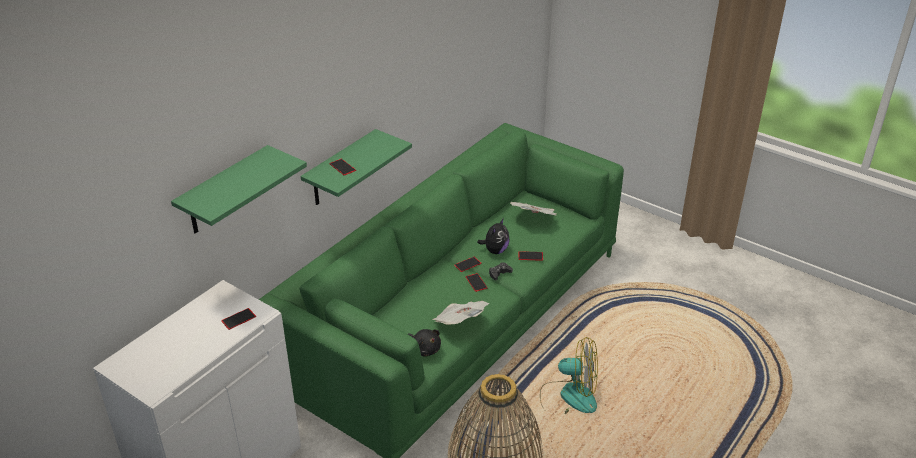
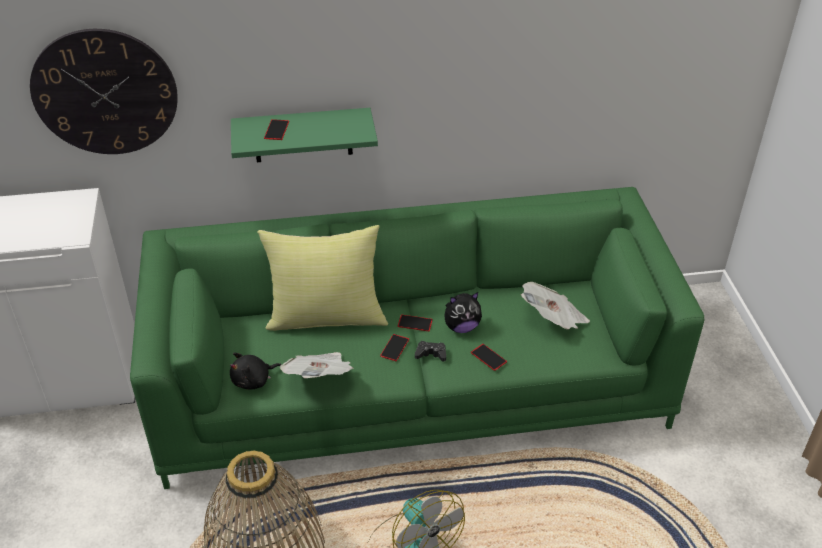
camera: 45 degrees right, 5 degrees up
(224, 192) = (105, 93): green shelf -> wall clock
(238, 319) = (53, 230): phone -> none
(413, 291) = (327, 316): none -> yellow pillow
(424, 349) = (253, 380): black plush toy -> black plush toy turned 60 degrees clockwise

